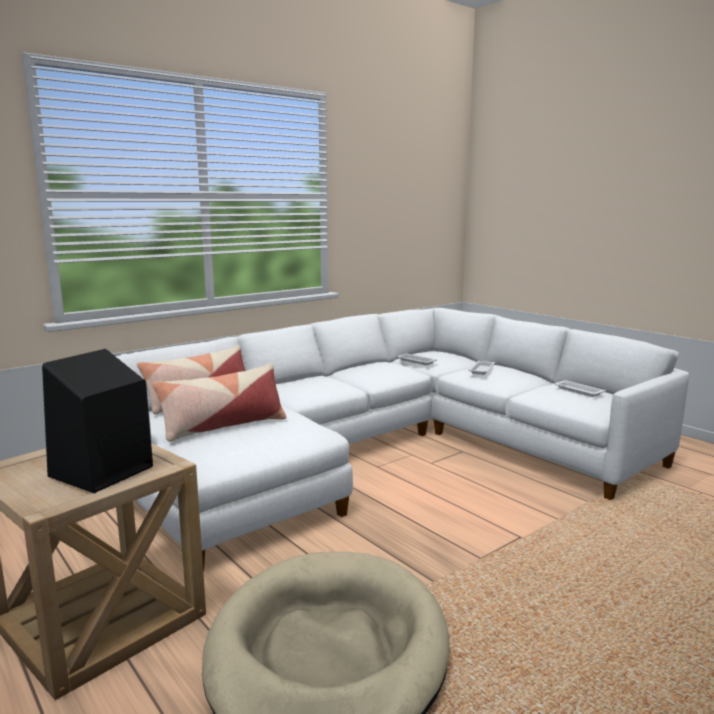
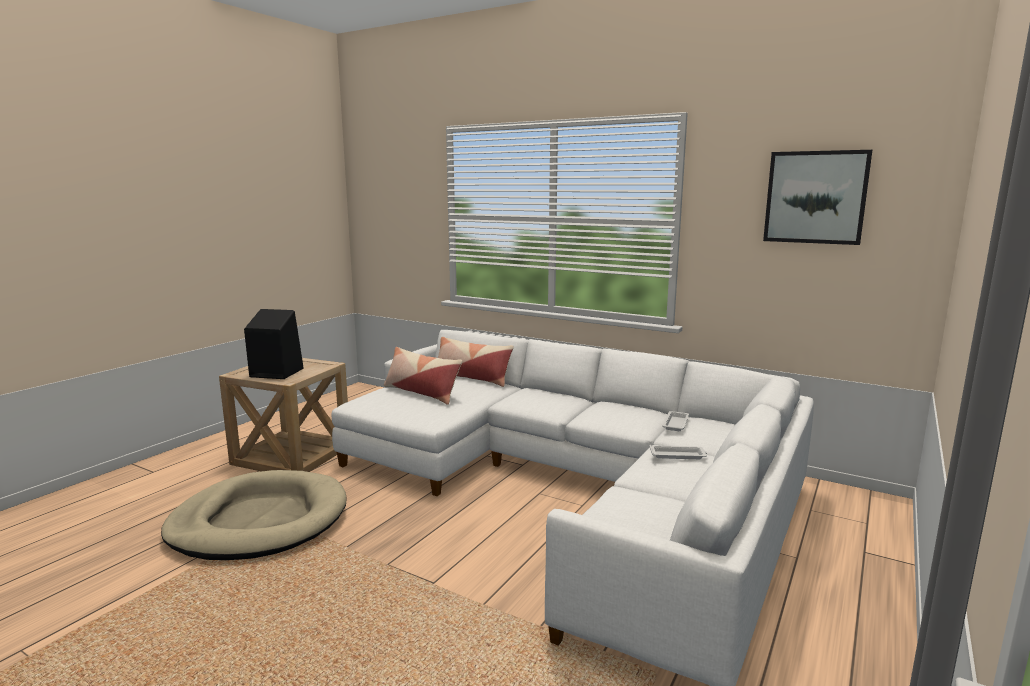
camera: 70 degrees right, 0 degrees up
(407, 174) = (815, 197): none -> picture
(578, 391) = (655, 517): white tray -> none

